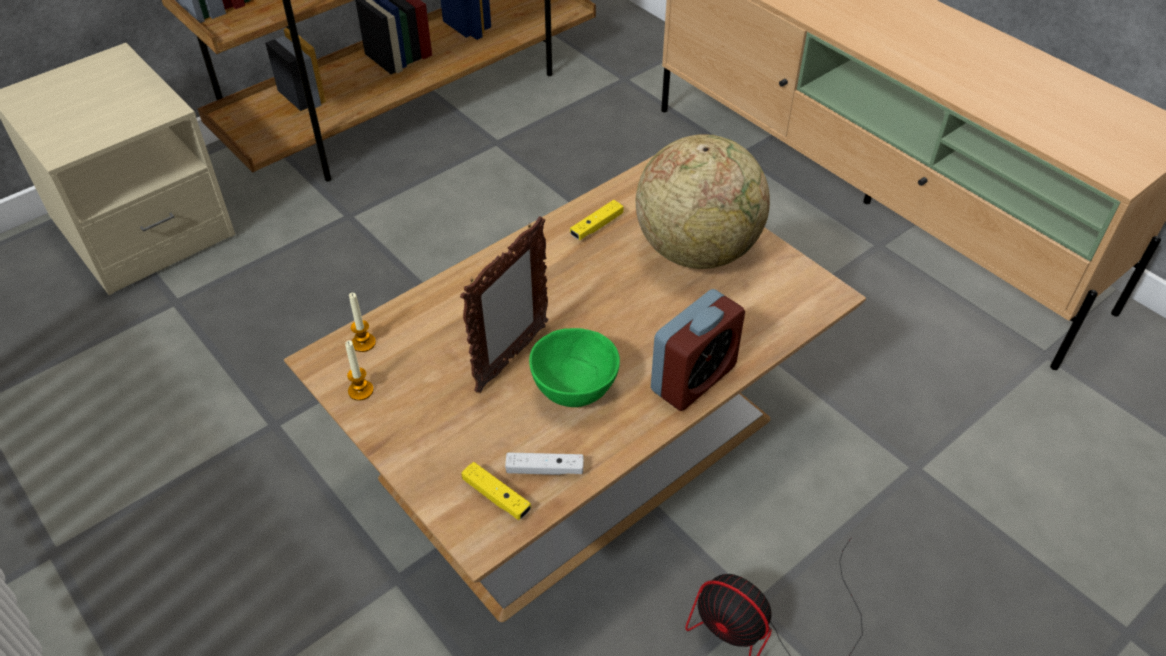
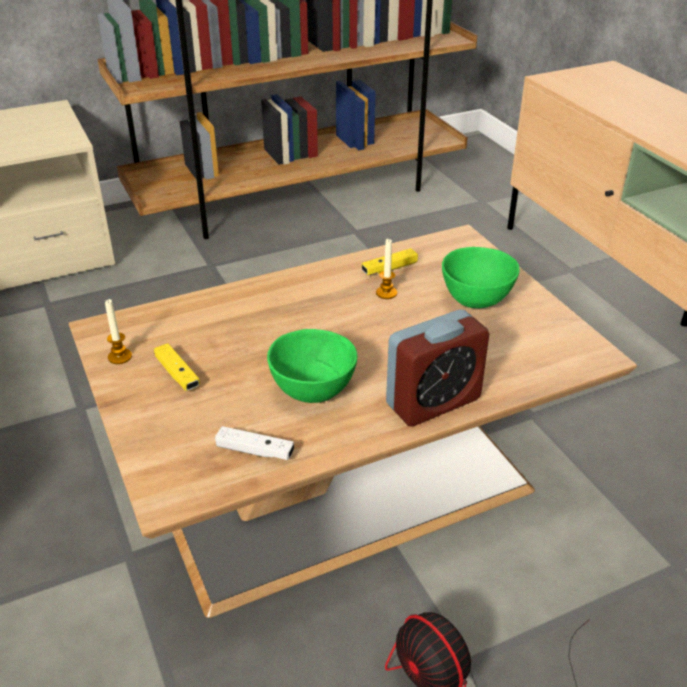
camera: 15 degrees right, 10 degrees down
(363, 343) = (141, 322): candle -> candle (386, 293)
(496, 496) = (198, 464): yellow game controller -> yellow game controller (177, 374)
(511, 358) = (265, 355): picture frame -> none
(697, 250) = (477, 300): globe -> green bowl

